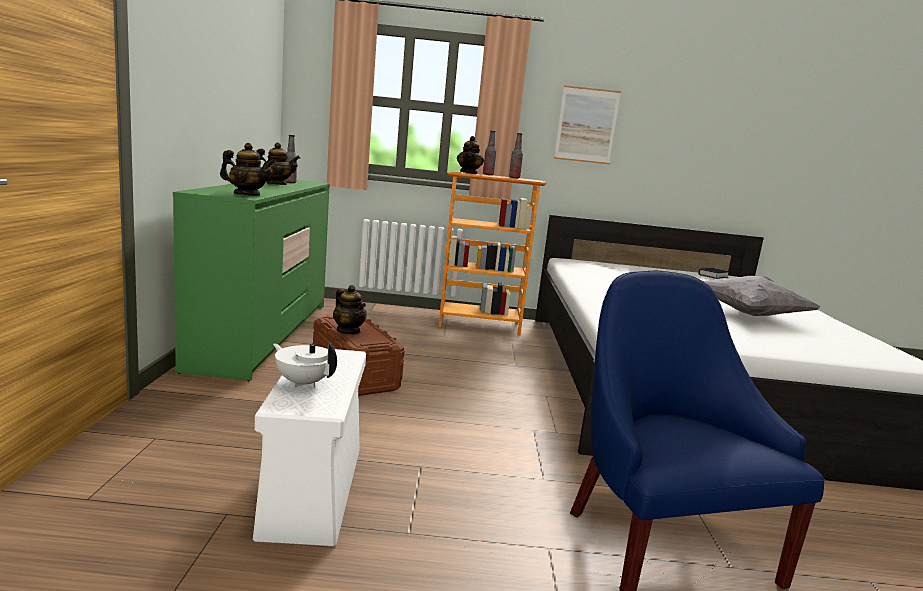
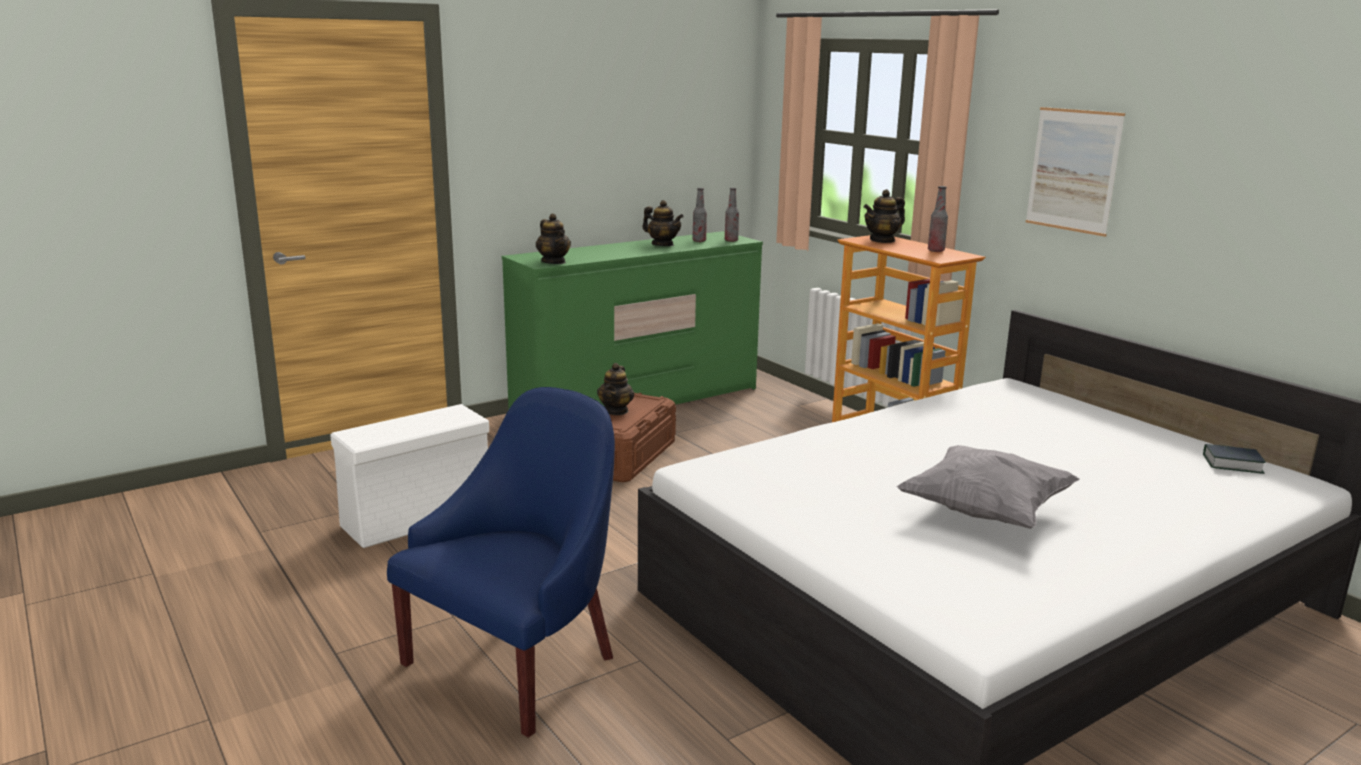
camera: 55 degrees right, 5 degrees up
(304, 383) = (394, 425): white teapot -> none
(488, 174) = (915, 243): bottle -> bottle (731, 240)

